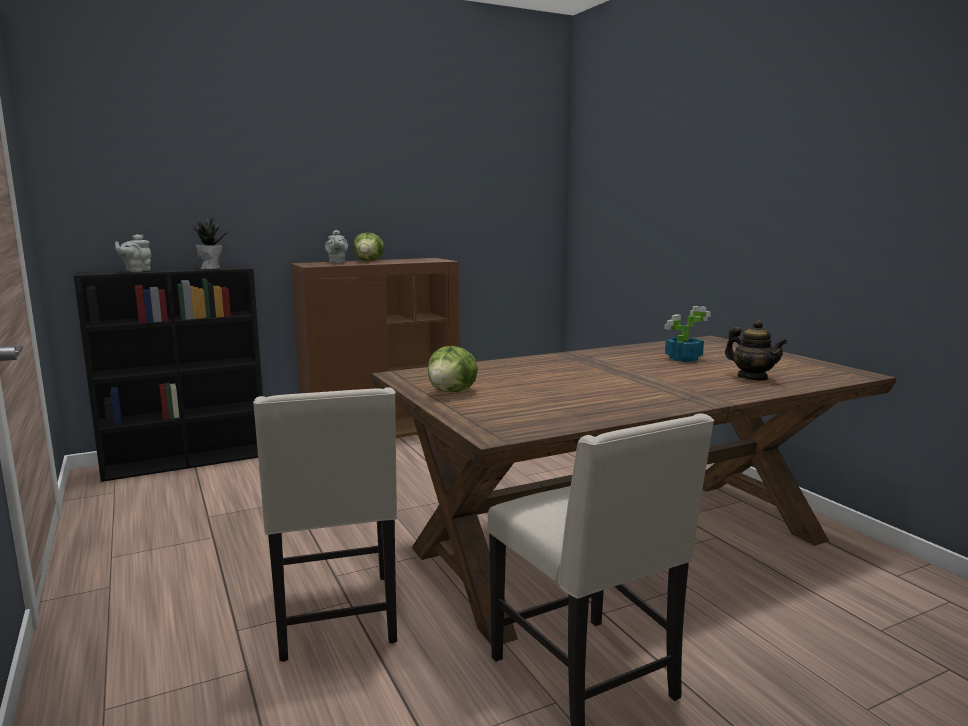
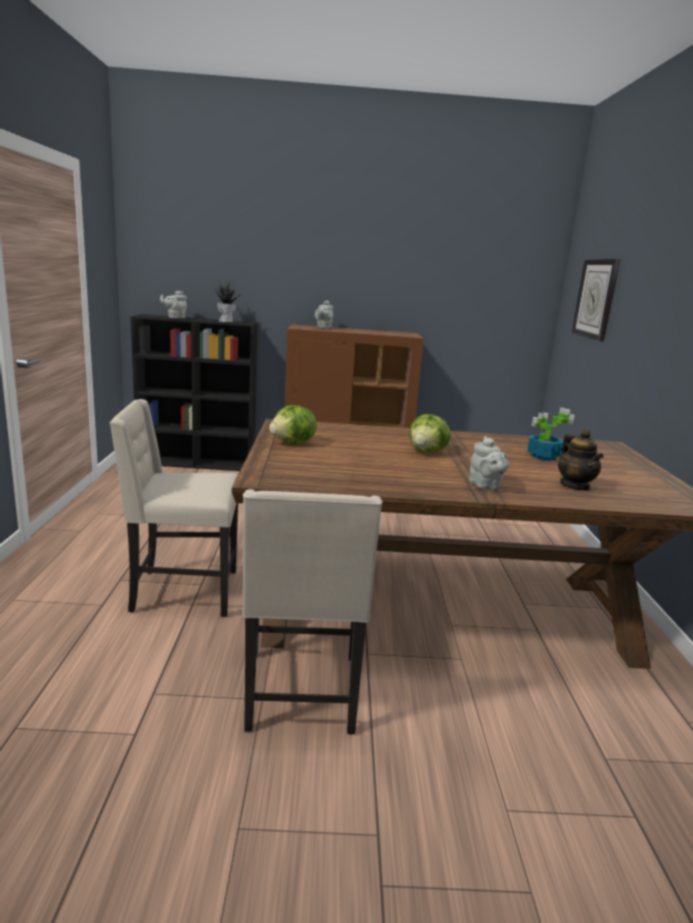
camera: 25 degrees right, 5 degrees up
(335, 618) = (182, 592): beige chair -> beige chair turned 75 degrees clockwise
(369, 261) = (352, 329): lettuce -> lettuce (427, 452)
(625, 202) = (596, 299): none -> wall clock
(692, 393) = (485, 486): none -> grey teapot

